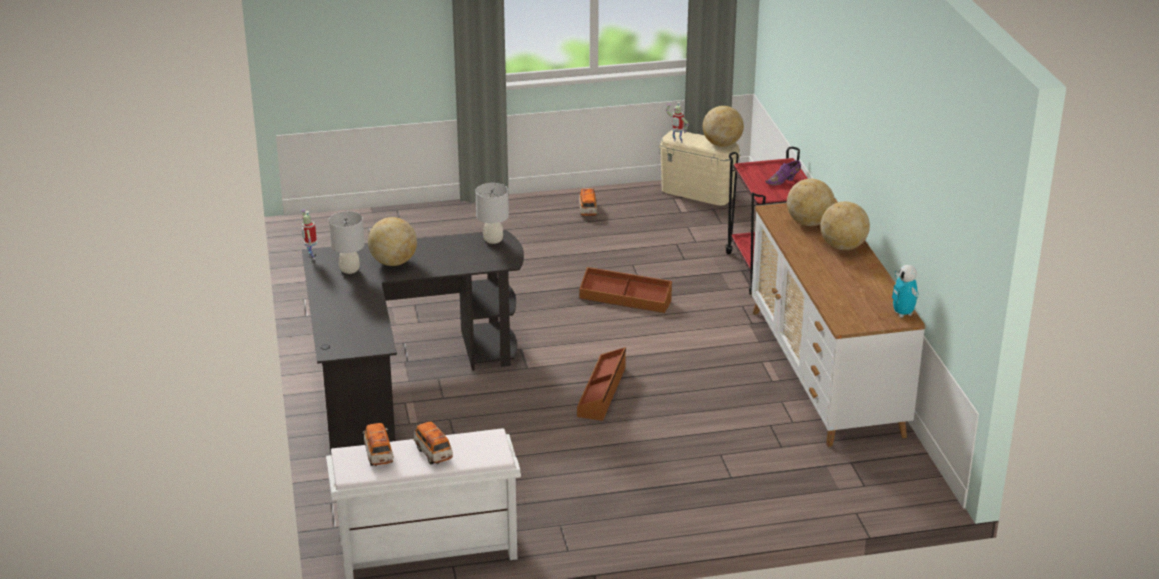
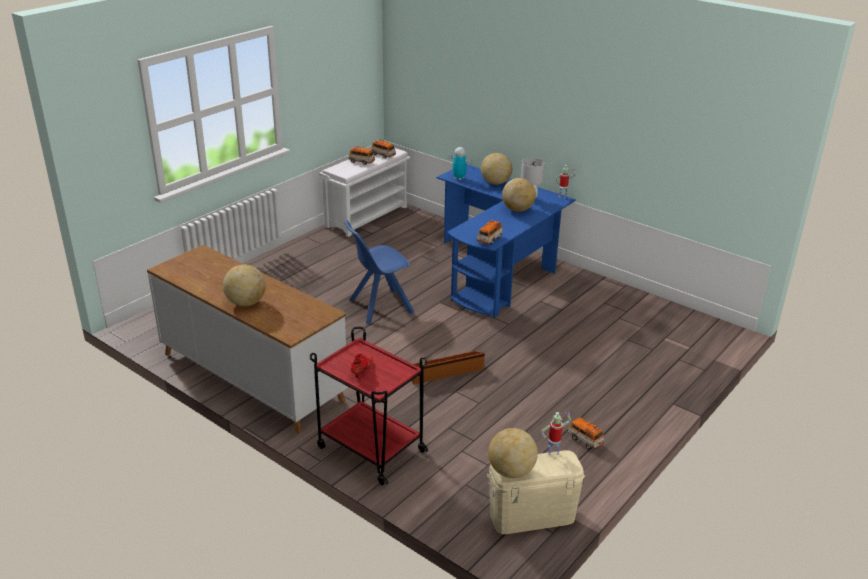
camera: 140 degrees right, 0 degrees up
(397, 377) = (498, 270): black desk -> blue desk
(492, 241) = (489, 239): grey table lamp -> toy car
(603, 392) = (379, 306): brown storage box -> blue chair
(784, 181) = (361, 371): purple shoe -> red shoe
(809, 223) = (289, 313): globe -> globe (495, 183)
(903, 313) = (166, 271): toy robot -> toy robot (459, 178)

